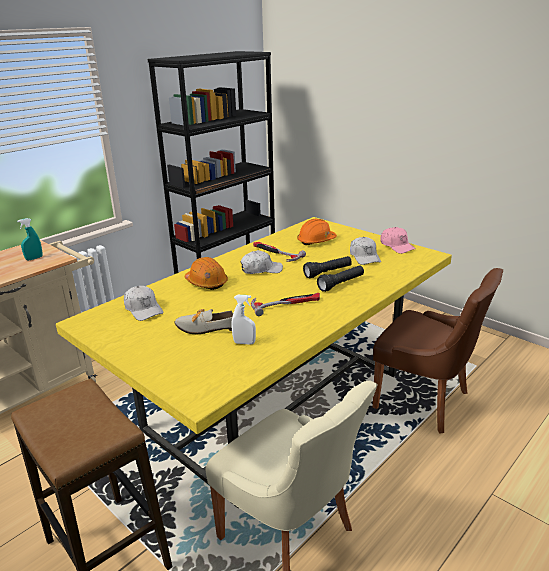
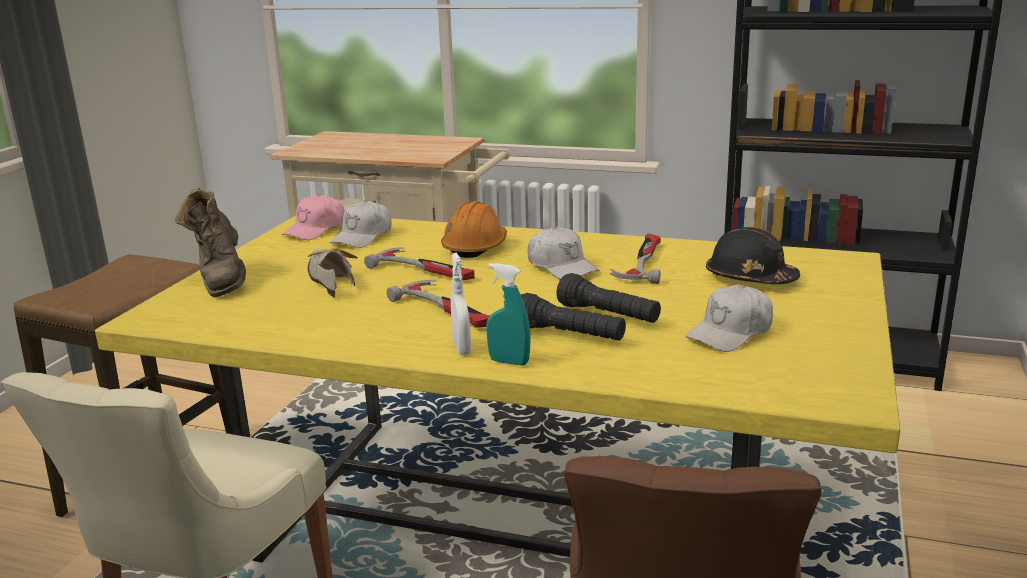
camera: 65 degrees right, 5 degrees down
(34, 258) = (424, 150): turquoise spray bottle -> turquoise spray bottle (509, 362)
(161, 365) = (222, 280): none -> brown boot
(224, 300) = (425, 270): none -> hammer
(244, 343) = (300, 310): white spray bottle -> white spray bottle (462, 349)
(316, 241) = (750, 278): orange hard hat -> black hard hat
(397, 246) = (844, 355): pink cap -> pink cap (315, 230)

